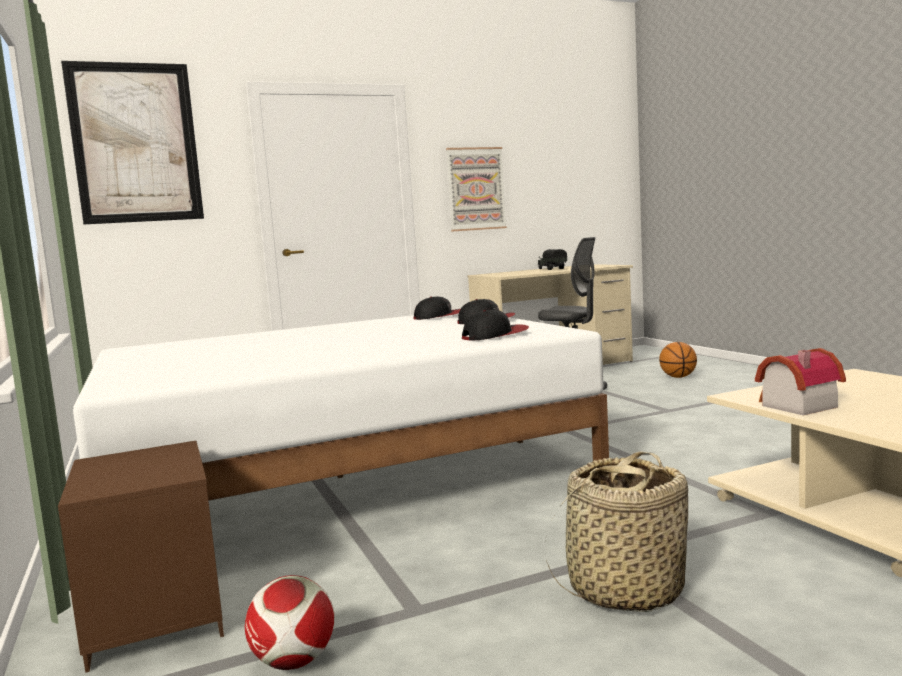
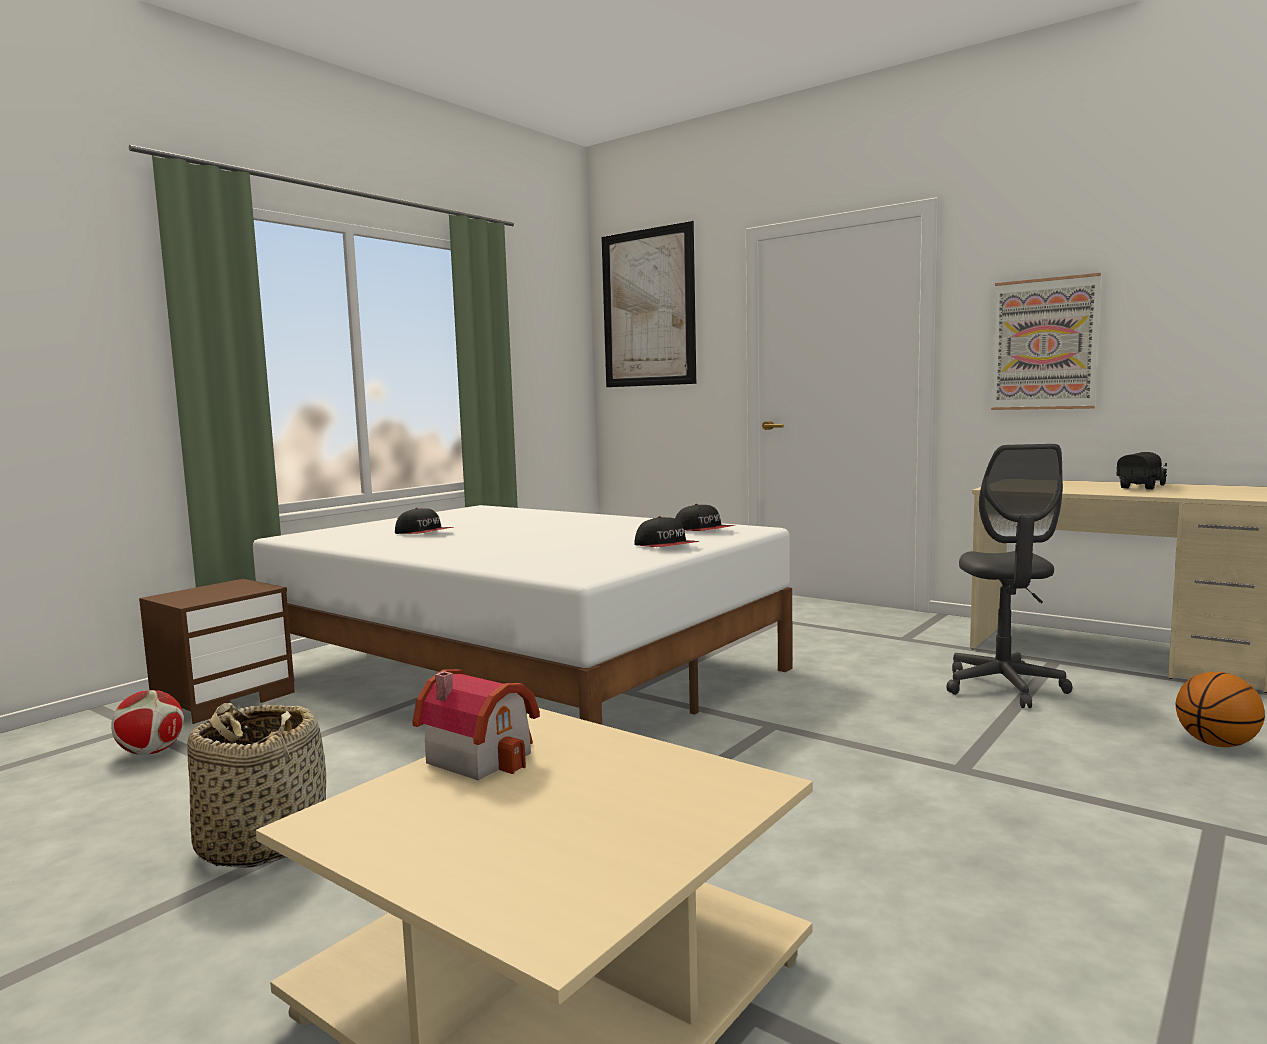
camera: 60 degrees right, 0 degrees up
(495, 335) = (543, 562): cap -> cap (424, 533)

